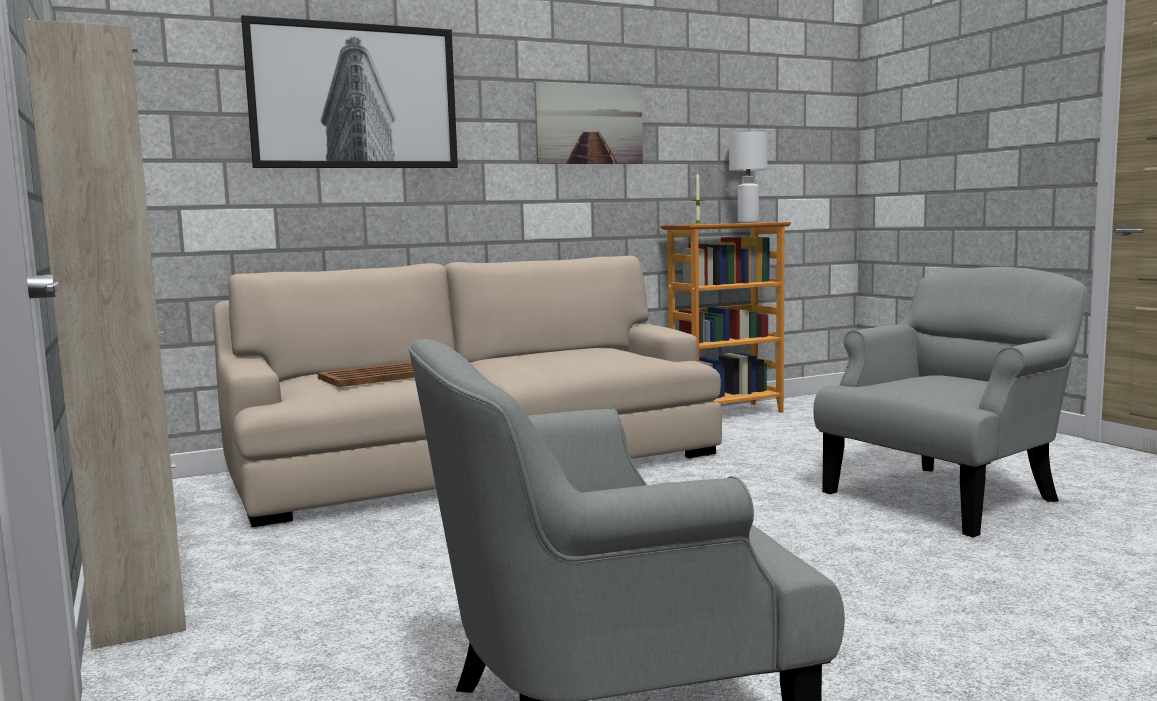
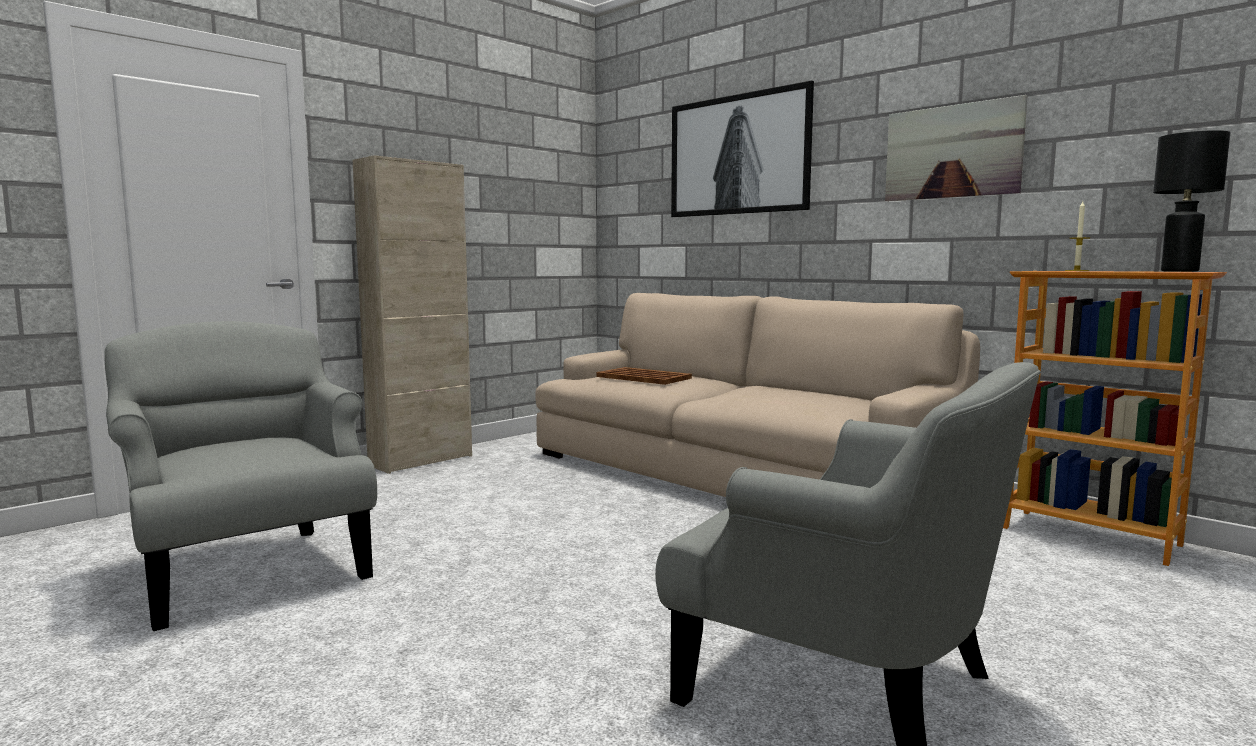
camera: 70 degrees right, 0 degrees up
(748, 222) = (1178, 271): white table lamp -> black table lamp

